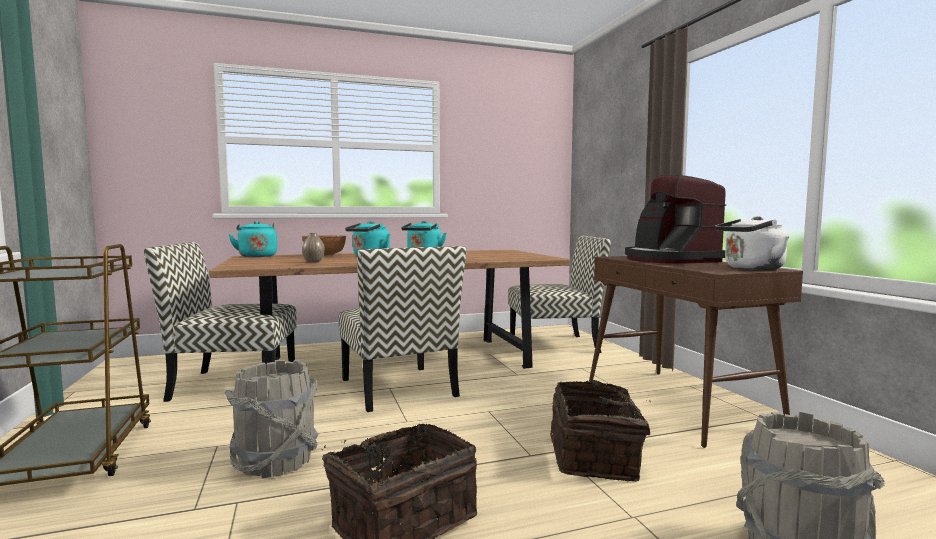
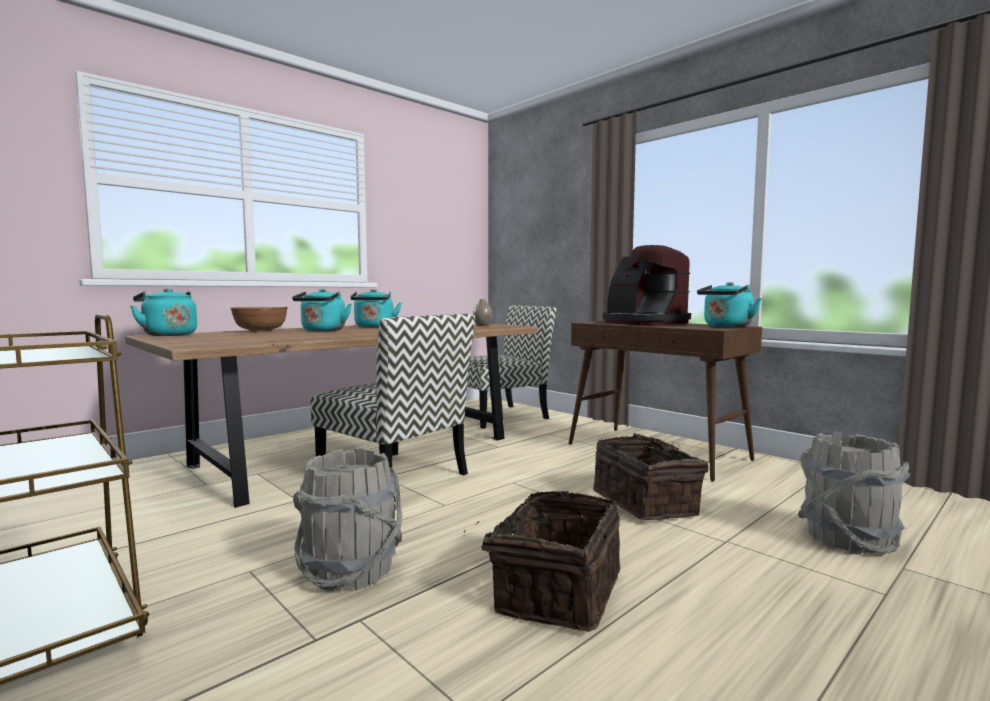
camera: 25 degrees left, 0 degrees up
(232, 384) = (172, 502): chair -> none
(313, 261) = (277, 337): vase -> vase (482, 325)
(751, 268) = (726, 326): white kettle -> turquoise kettle

